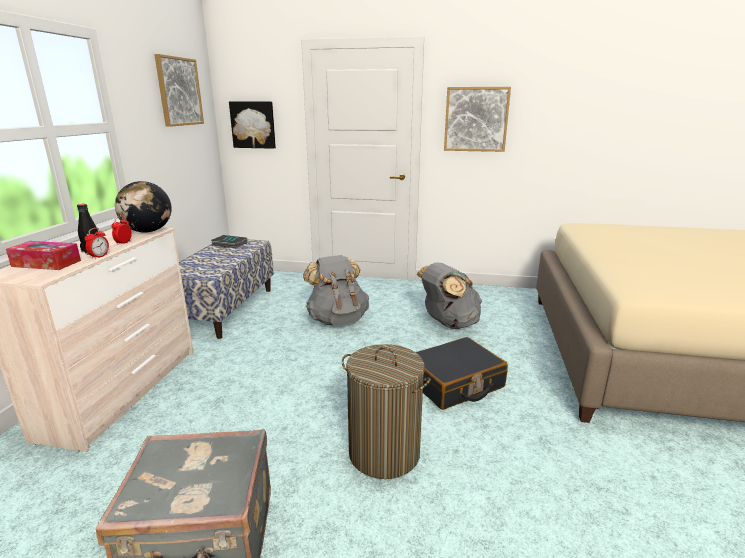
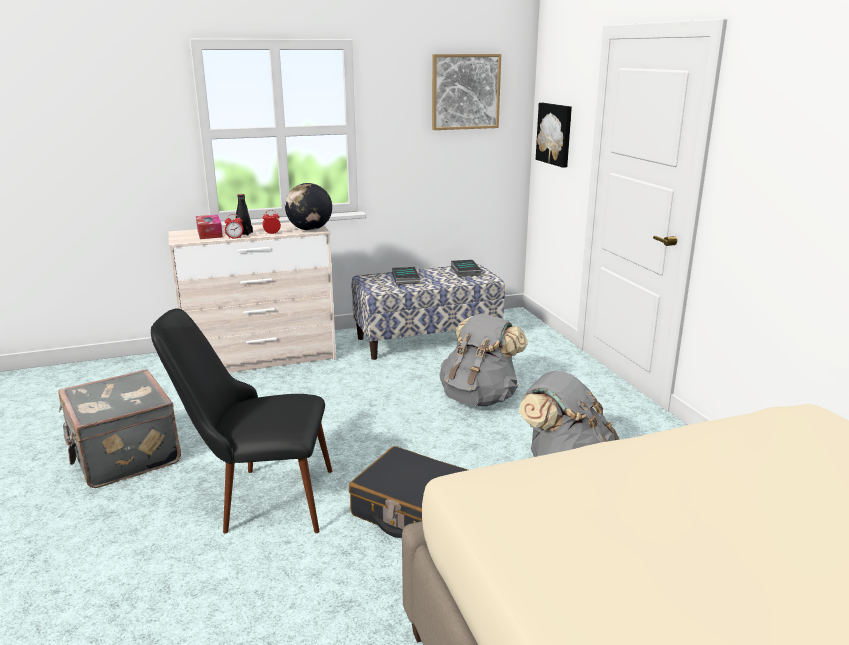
camera: 60 degrees right, 0 degrees up
(205, 261) = (406, 279): none -> book
(384, 453) = (258, 499): laundry basket -> black chair
(476, 119) = (774, 167): picture -> none

